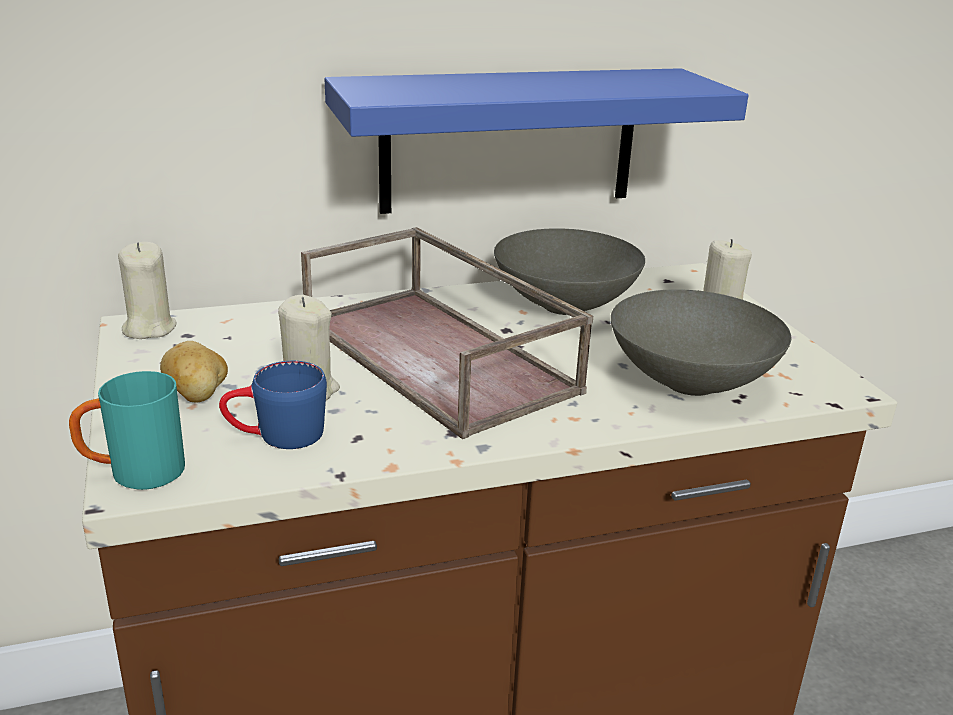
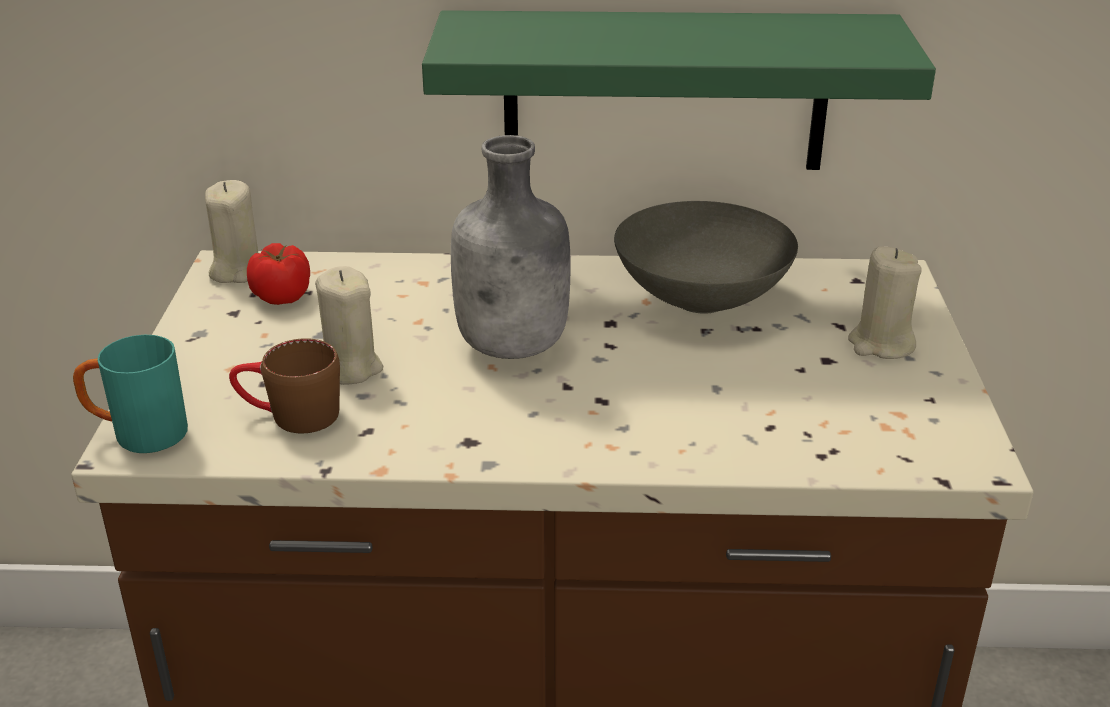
camera: 20 degrees right, 5 degrees up
(197, 396) = (240, 358): potato -> none
(206, 343) = (283, 296): none -> tomato
(276, 436) = (289, 415): blue mug -> brown mug
(440, 356) = (514, 346): brown tray -> grey bottle
(509, 140) = (665, 91): blue shelf -> green shelf
(690, 384) = (779, 425): grey bowl -> none

